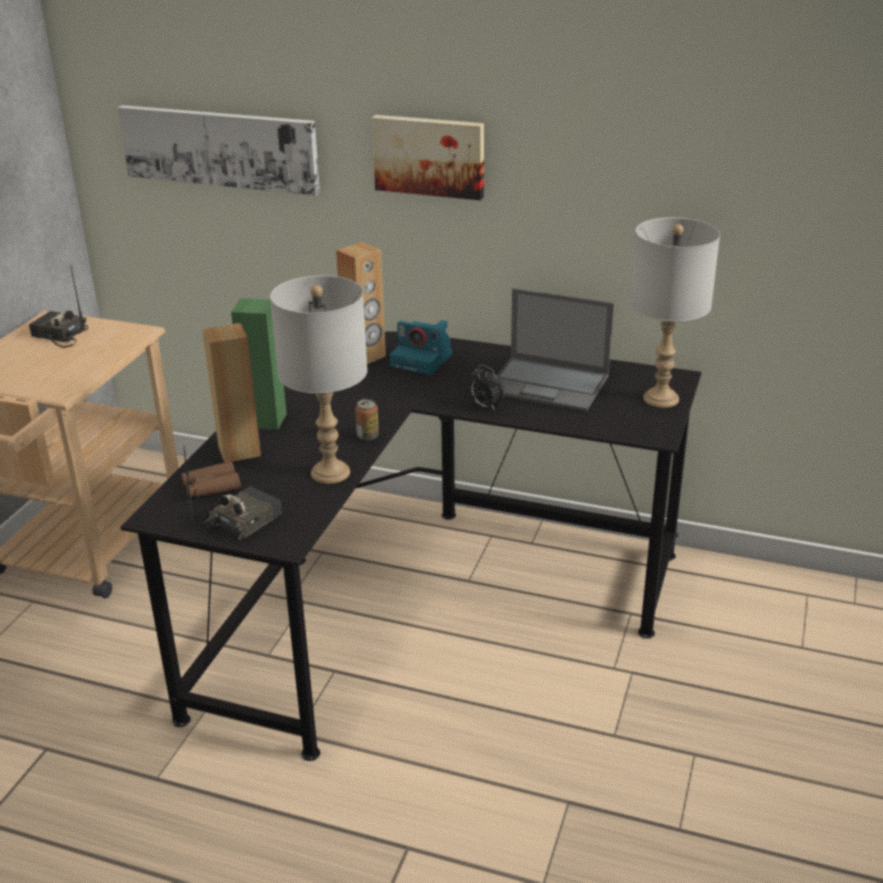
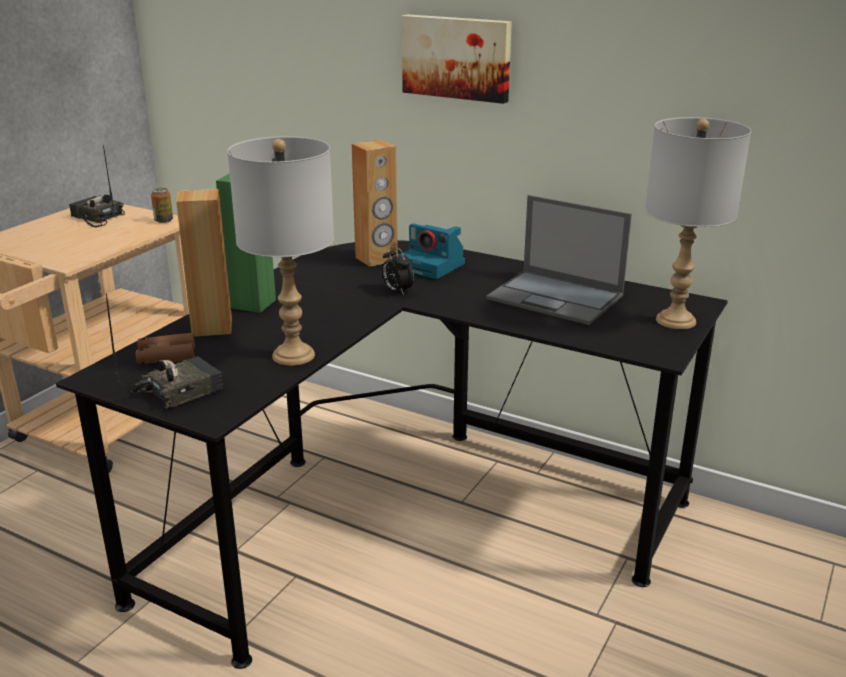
camera: 10 degrees right, 5 degrees down
(220, 148) = (266, 51): picture -> none
(368, 436) = (348, 326): can -> can (164, 220)
(485, 407) = (482, 311): alarm clock -> alarm clock (397, 291)

